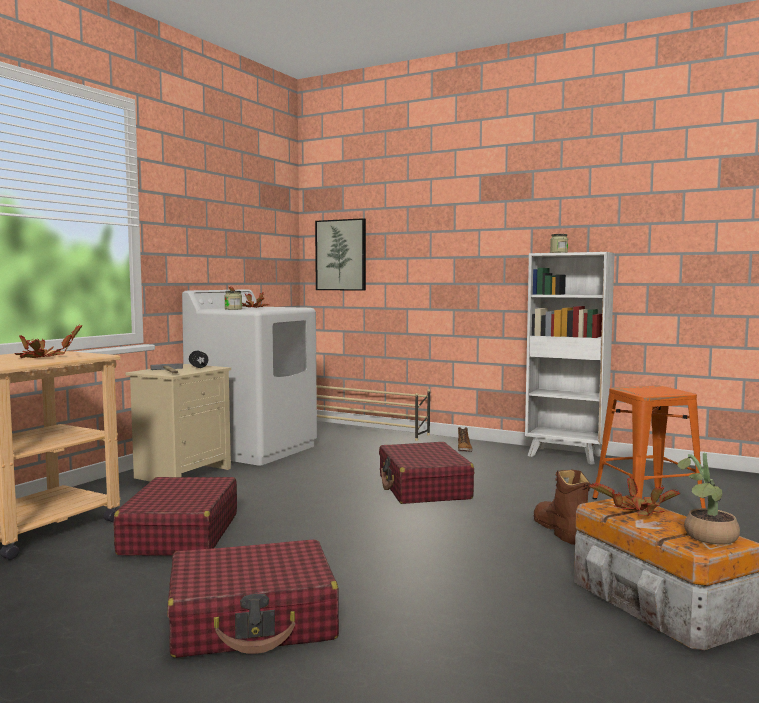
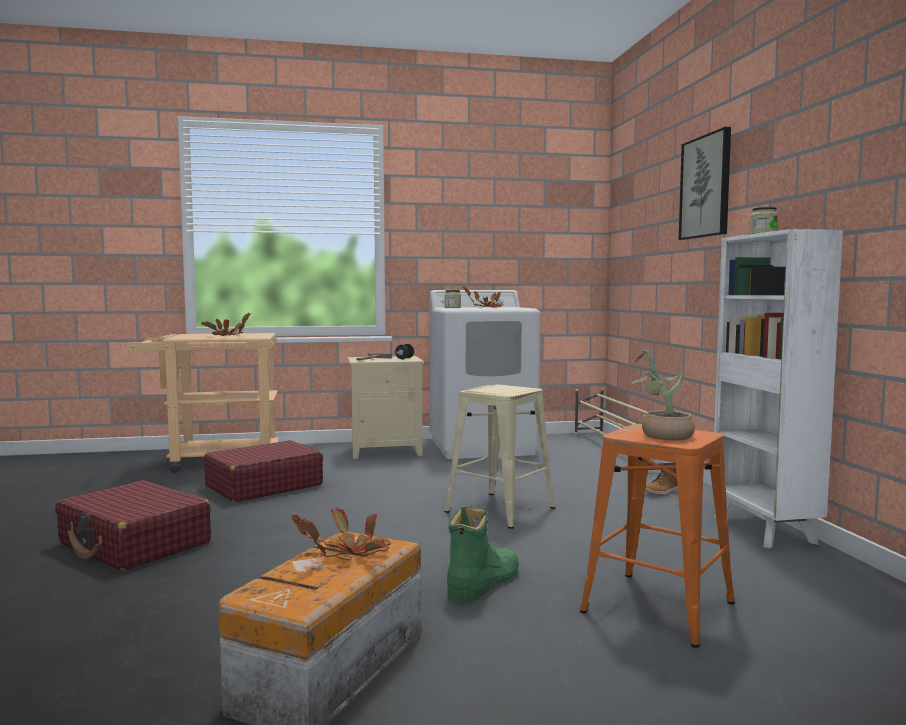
camera: 50 degrees right, 0 degrees up
(341, 255) = (629, 252): picture -> picture (706, 187)
(423, 488) = (501, 510): red suitcase -> beige stool
(560, 530) = (483, 584): brown boot -> green boot
(706, 538) = (287, 593): potted plant -> potted plant (660, 435)

